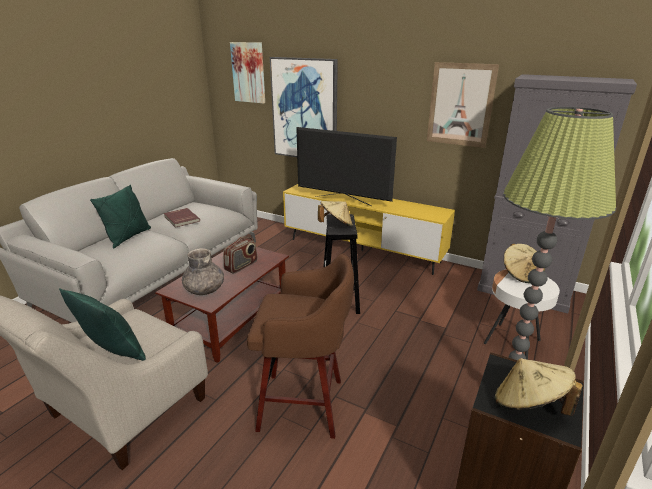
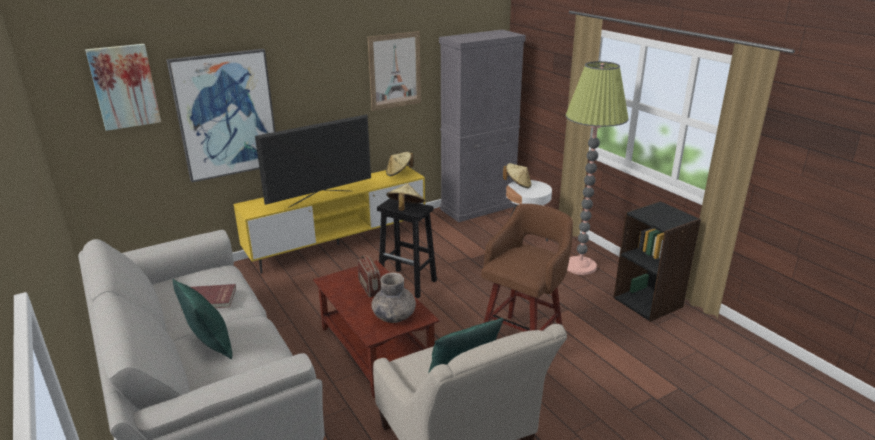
camera: 60 degrees left, 0 degrees up
(529, 405) = (669, 218): beige hat -> beige hat (399, 173)

